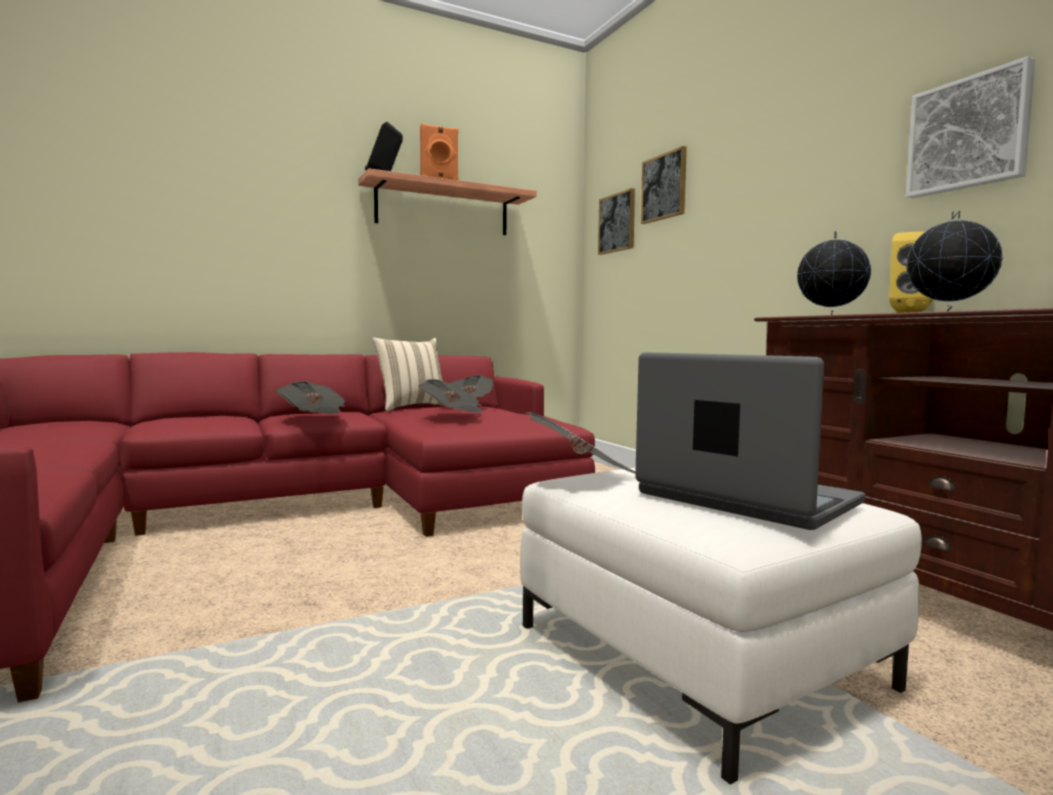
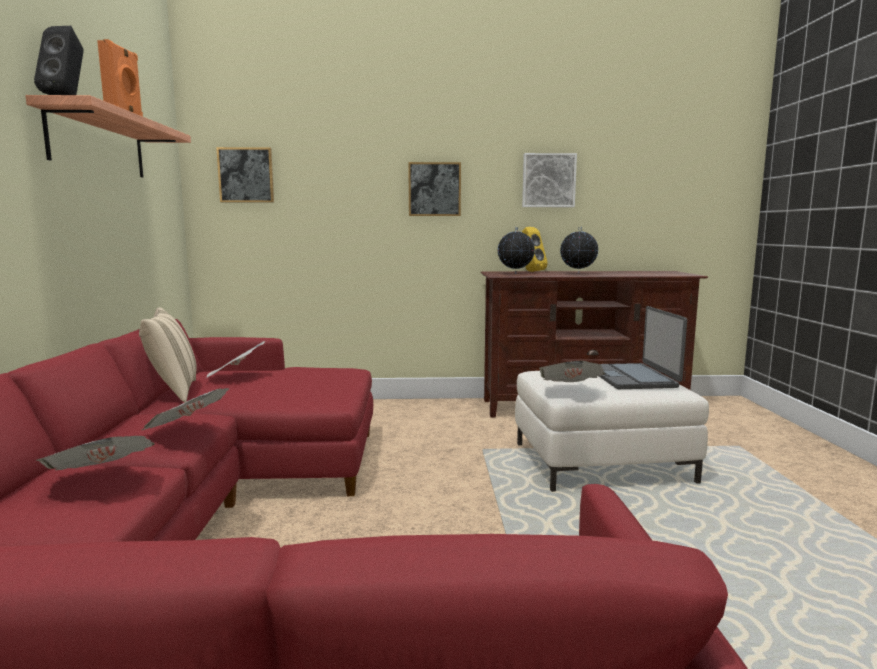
camera: 65 degrees left, 5 degrees up
(453, 415) = (286, 385): newspaper -> newspaper (102, 480)
(664, 187) = (313, 156): picture -> picture (434, 189)
(745, 499) = (632, 378): laptop -> laptop turned 75 degrees counterclockwise

